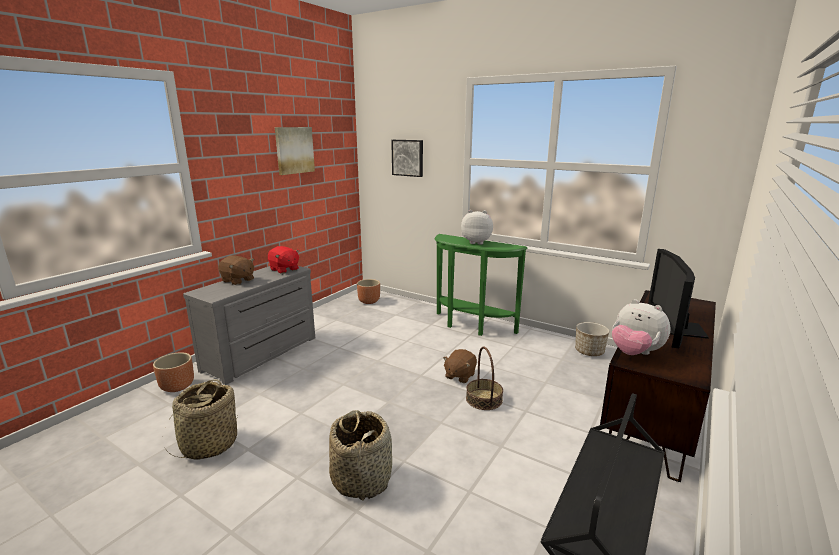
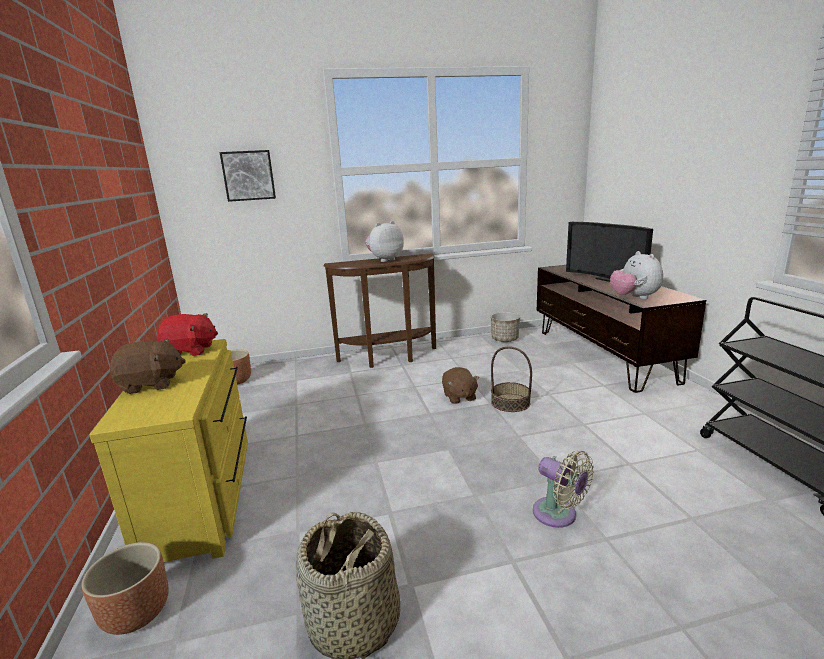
camera: 45 degrees left, 0 degrees up
(263, 354) = (205, 494): grey dresser -> yellow dresser
(294, 150) = (106, 165): picture -> none
(362, 479) = (558, 515): basket -> beige fan
(471, 326) = (389, 359): green console table -> brown console table
(635, 353) = (634, 298): plush toy -> plush toy turned 75 degrees clockwise

